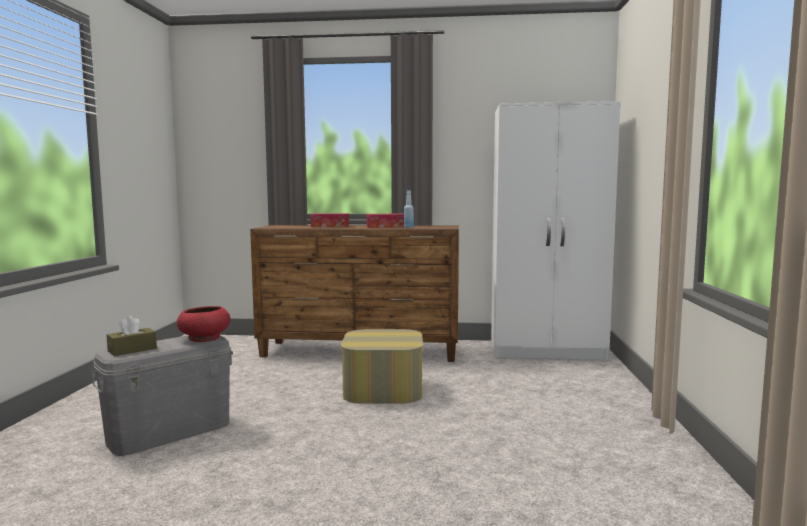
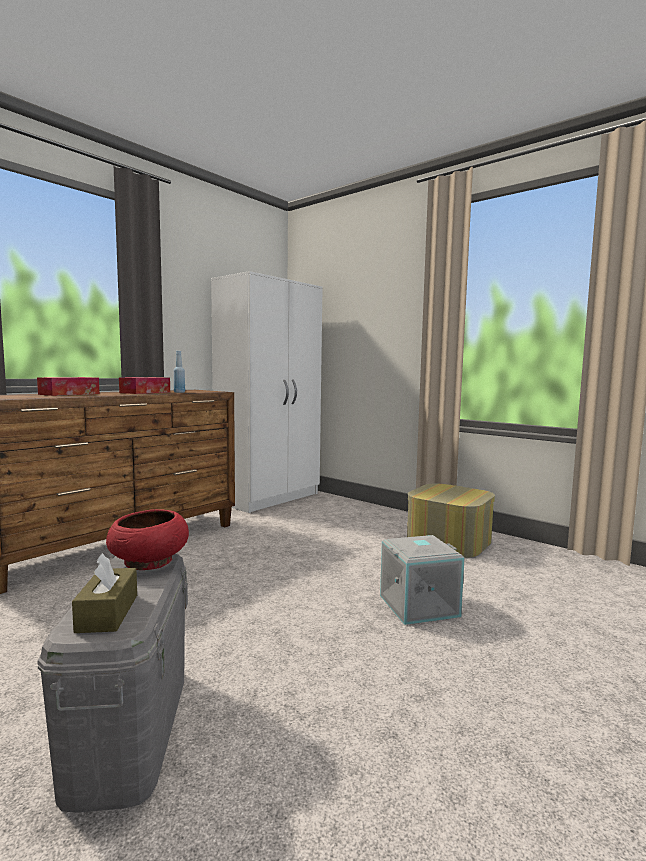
camera: 55 degrees left, 0 degrees up
(383, 389) = (235, 567): ottoman -> ottoman (448, 541)
(423, 469) = (418, 605): none -> grey storage box

